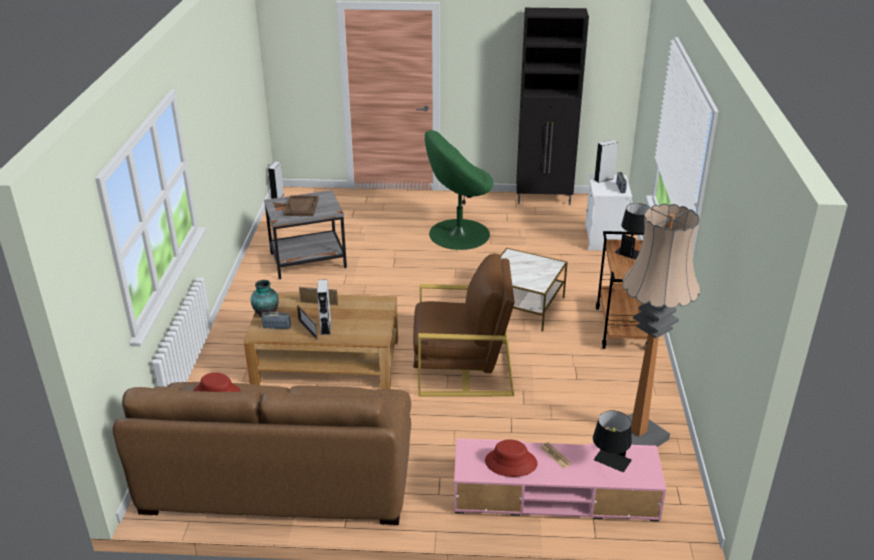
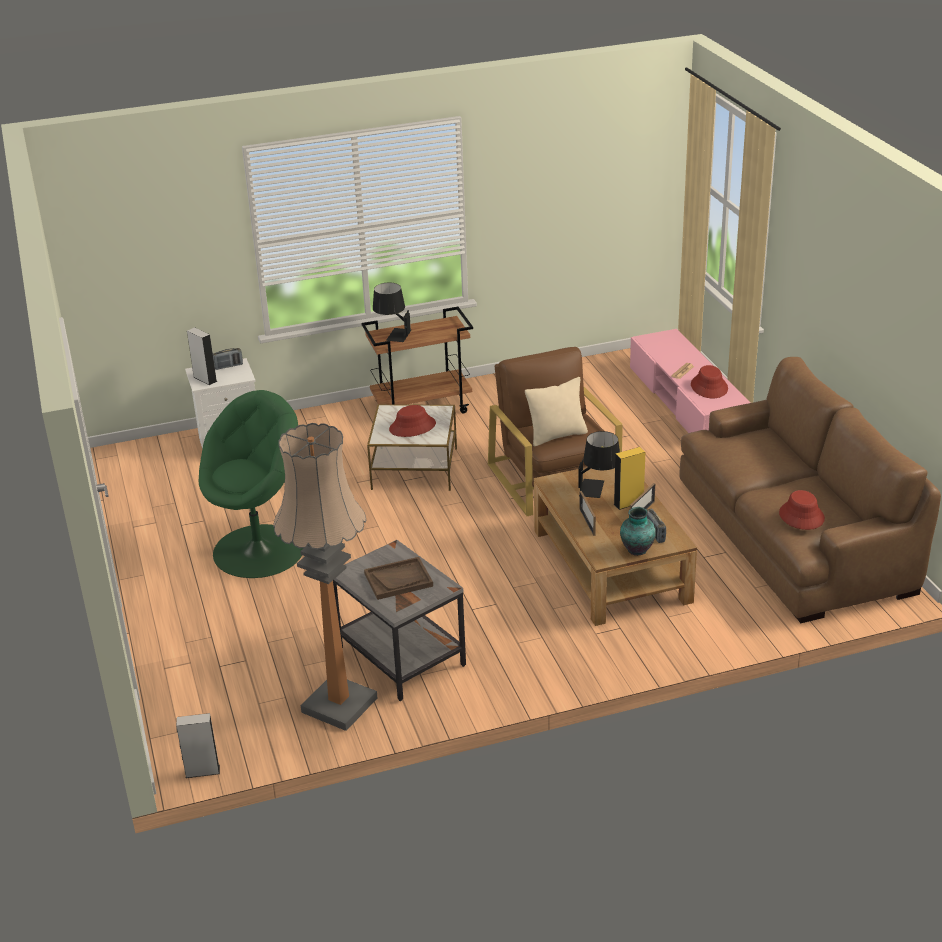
camera: 110 degrees left, 0 degrees up
(325, 327) = (628, 503): grey speaker -> yellow speaker
(439, 313) = (557, 435): none -> beige pillow
(458, 234) = (260, 550): green armchair -> green armchair turned 90 degrees counterclockwise
(520, 269) = (412, 427): none -> red hat
(544, 199) = (126, 504): black cabinet -> none
(609, 464) = (670, 350): black table lamp -> black table lamp (599, 488)
(637, 437) = (584, 380): floor lamp -> floor lamp (339, 705)

